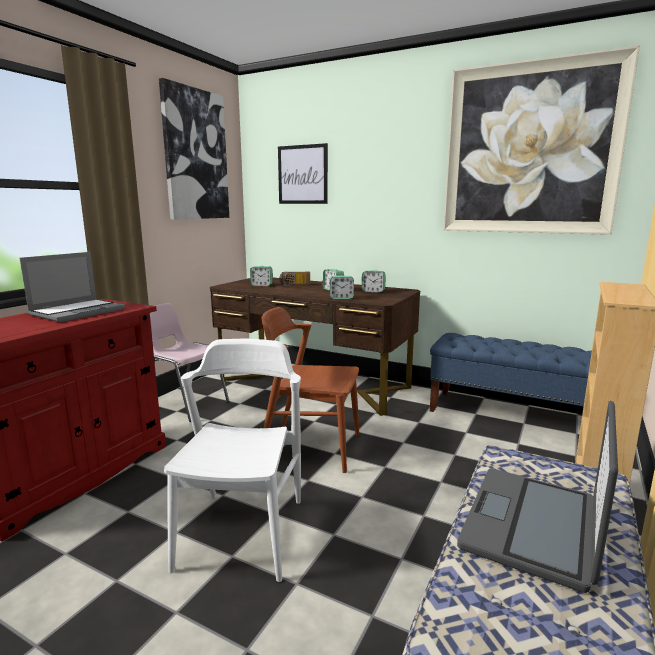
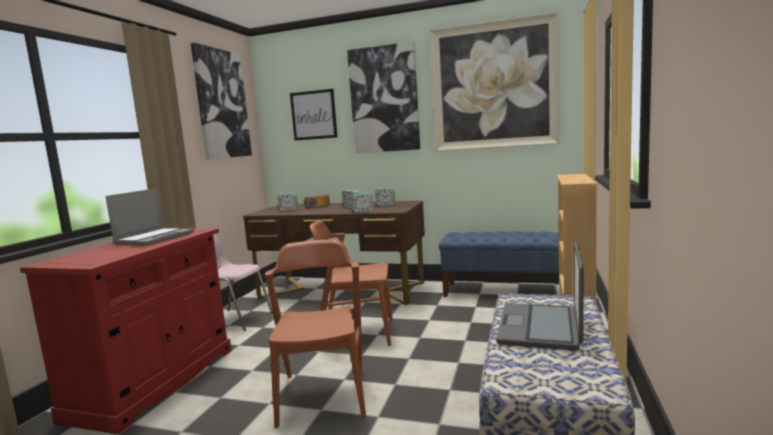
camera: 10 degrees left, 5 degrees down
(242, 532) = (323, 395): white chair -> brown chair
(386, 160) = (384, 99): none -> picture

